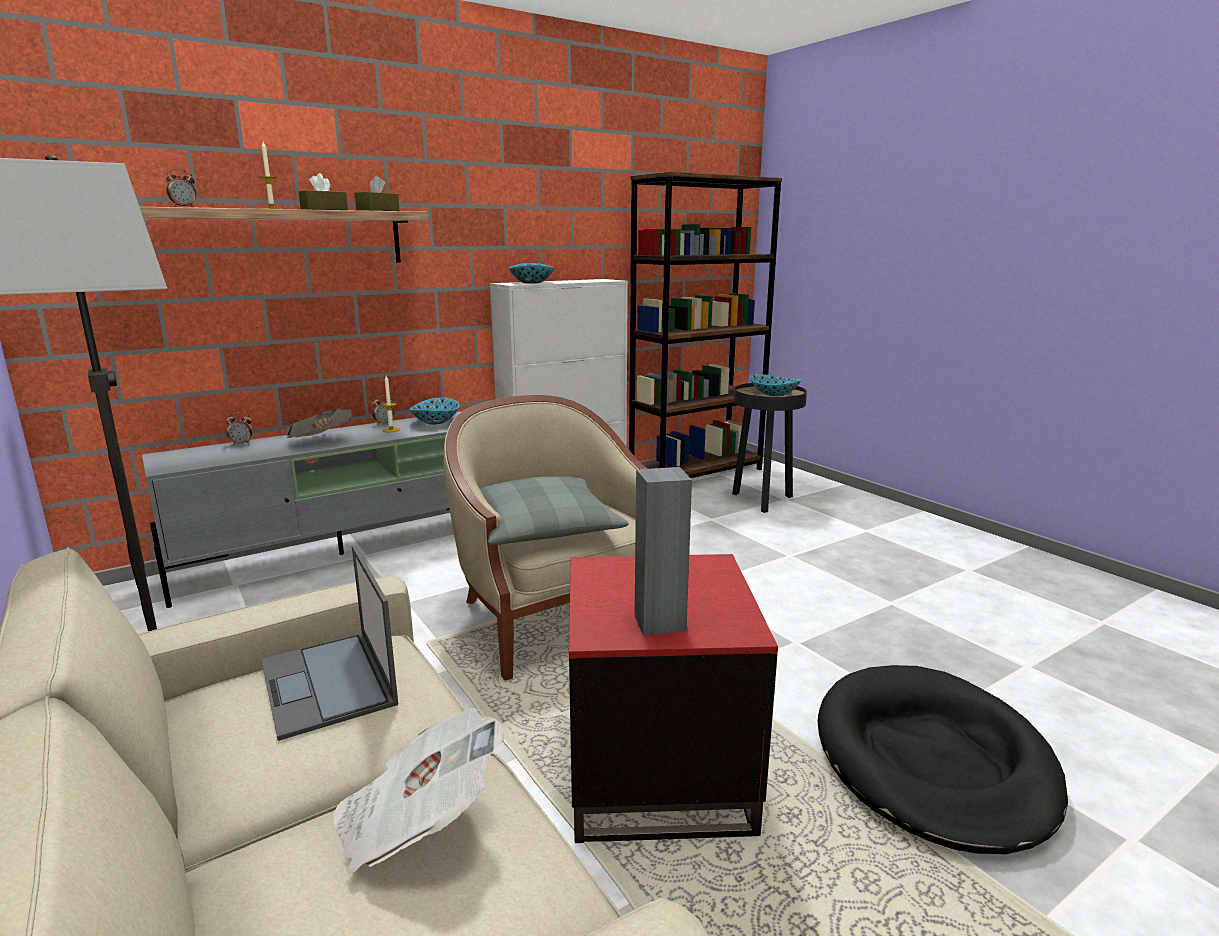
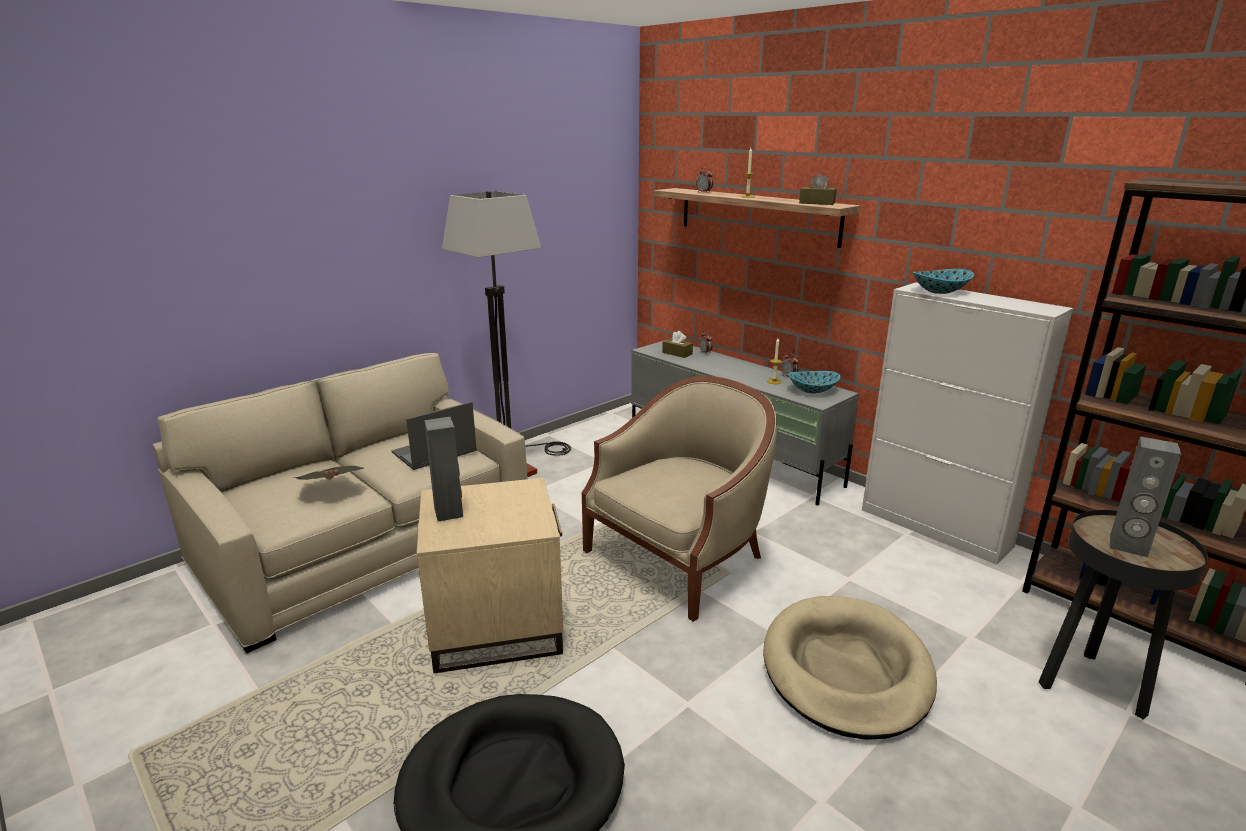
camera: 80 degrees right, 5 degrees up
(321, 441) = (726, 369): newspaper -> none
(324, 210) = (780, 199): brown tissue box -> brown tissue box (677, 353)
(543, 528) = (654, 479): grey pillow -> none
(655, 770) = (496, 625): red side table -> beige side table
(748, 567) = (846, 670): none -> beige dog bed
(774, 394) = (1128, 546): bowl -> grey speaker

